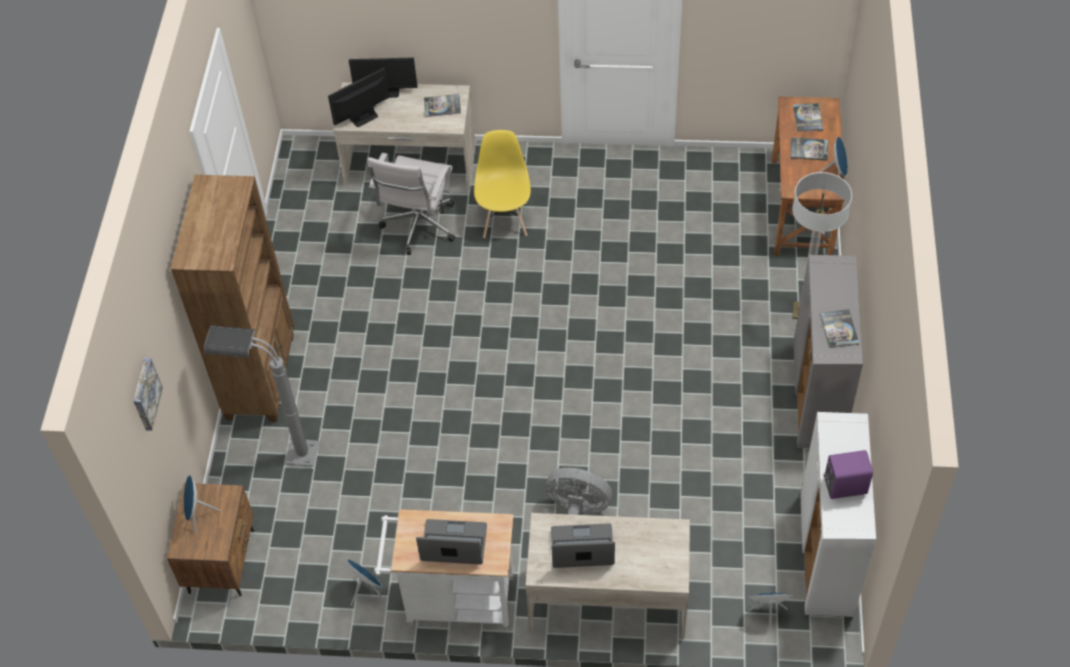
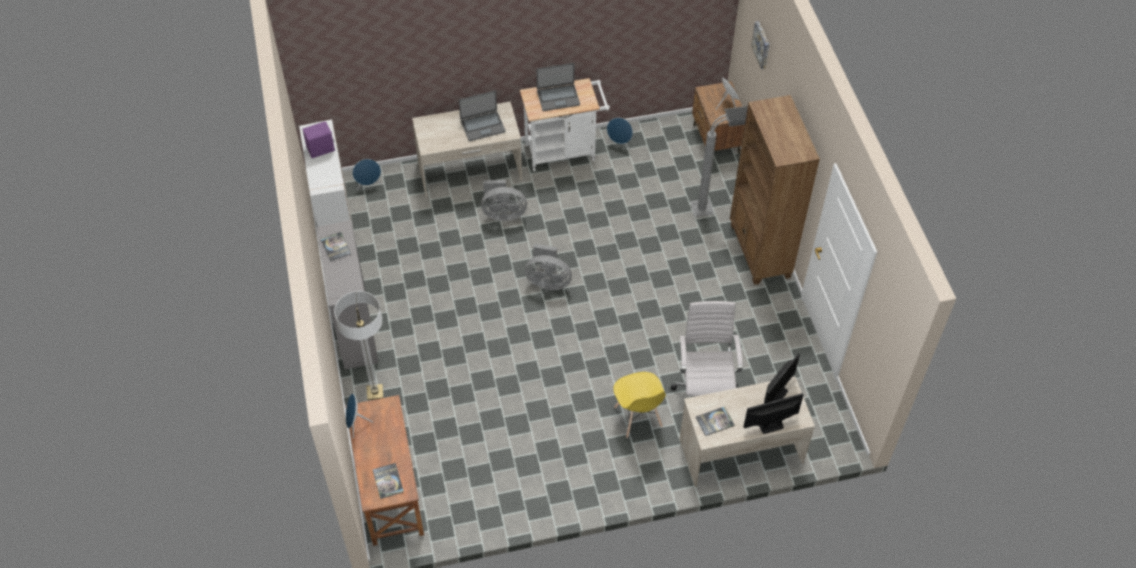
camera: 160 degrees right, 0 degrees up
(550, 400) = (548, 281): none -> grey fan
(809, 149) = (382, 447): book -> none

